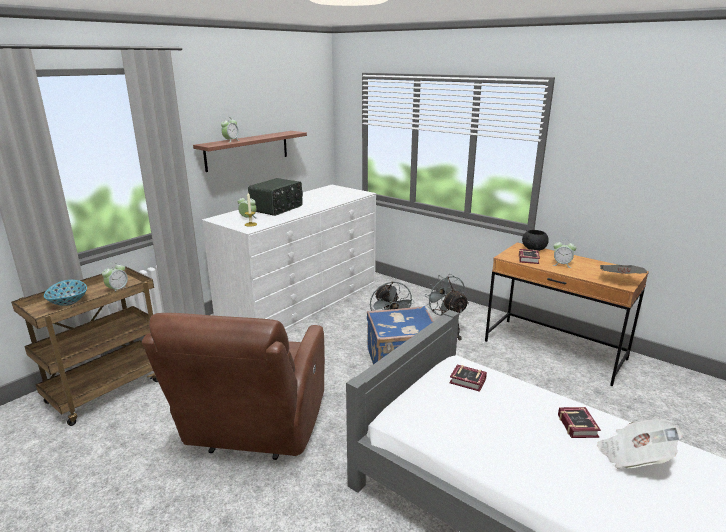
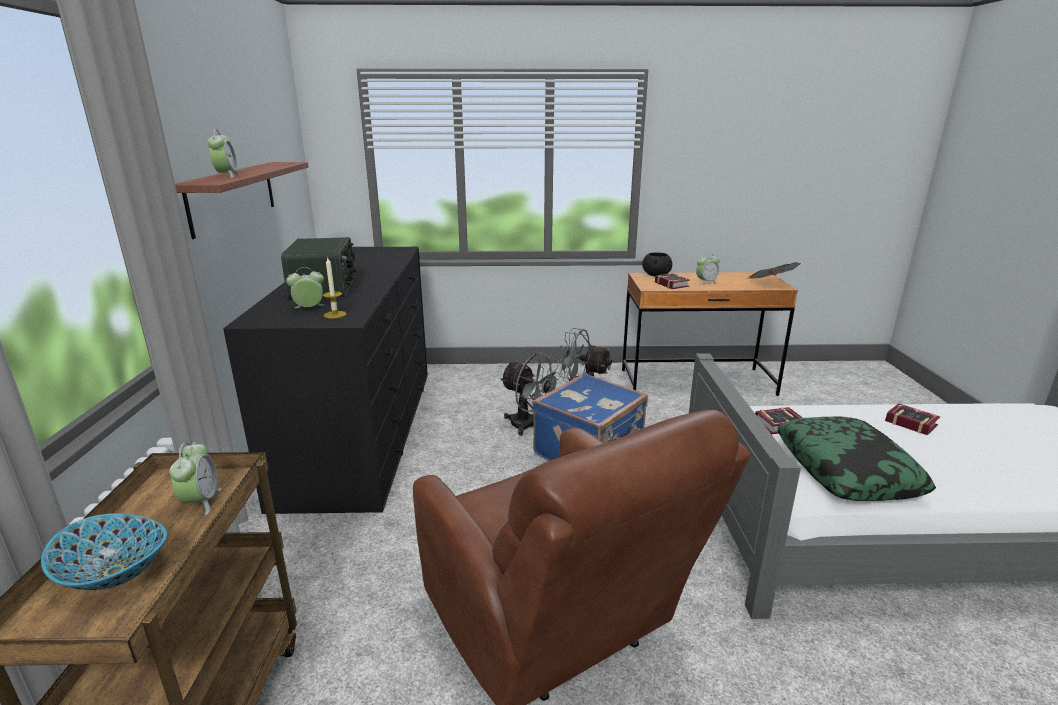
camera: 40 degrees left, 0 degrees up
(301, 300) = (362, 430): white dresser -> black dresser
(454, 423) = (847, 470): none -> pillow
(633, 457) = (978, 429): newspaper -> none

